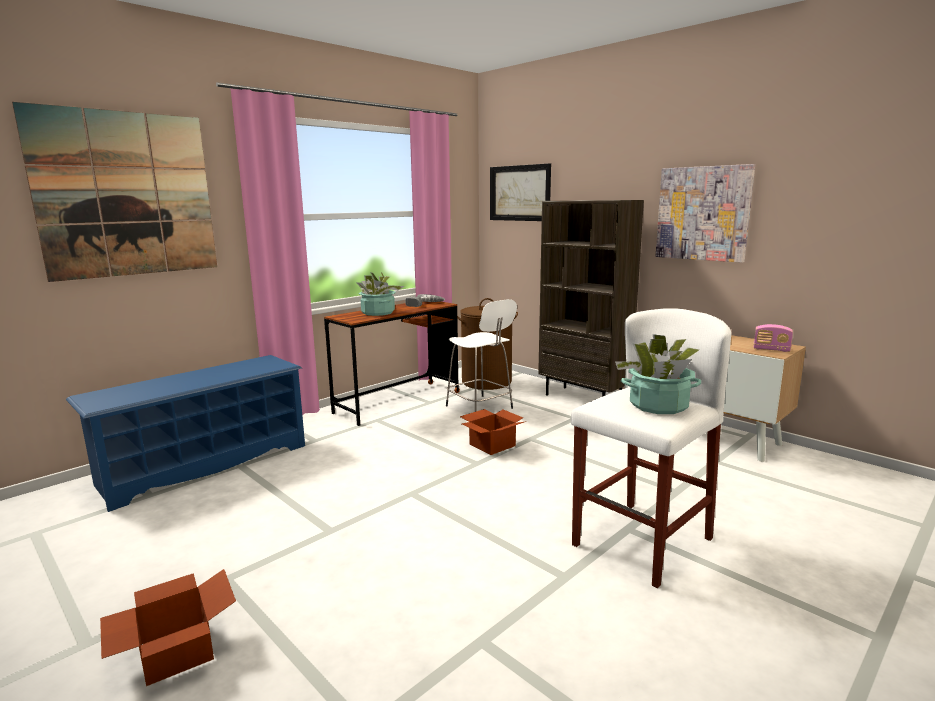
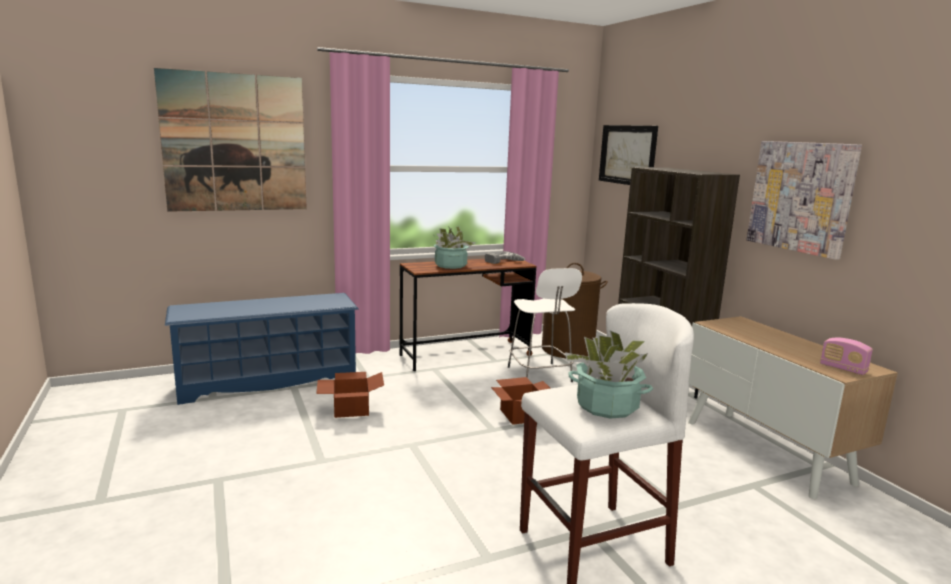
camera: 20 degrees right, 0 degrees up
(174, 652) = (147, 525): cardboard box -> cardboard box (350, 408)

